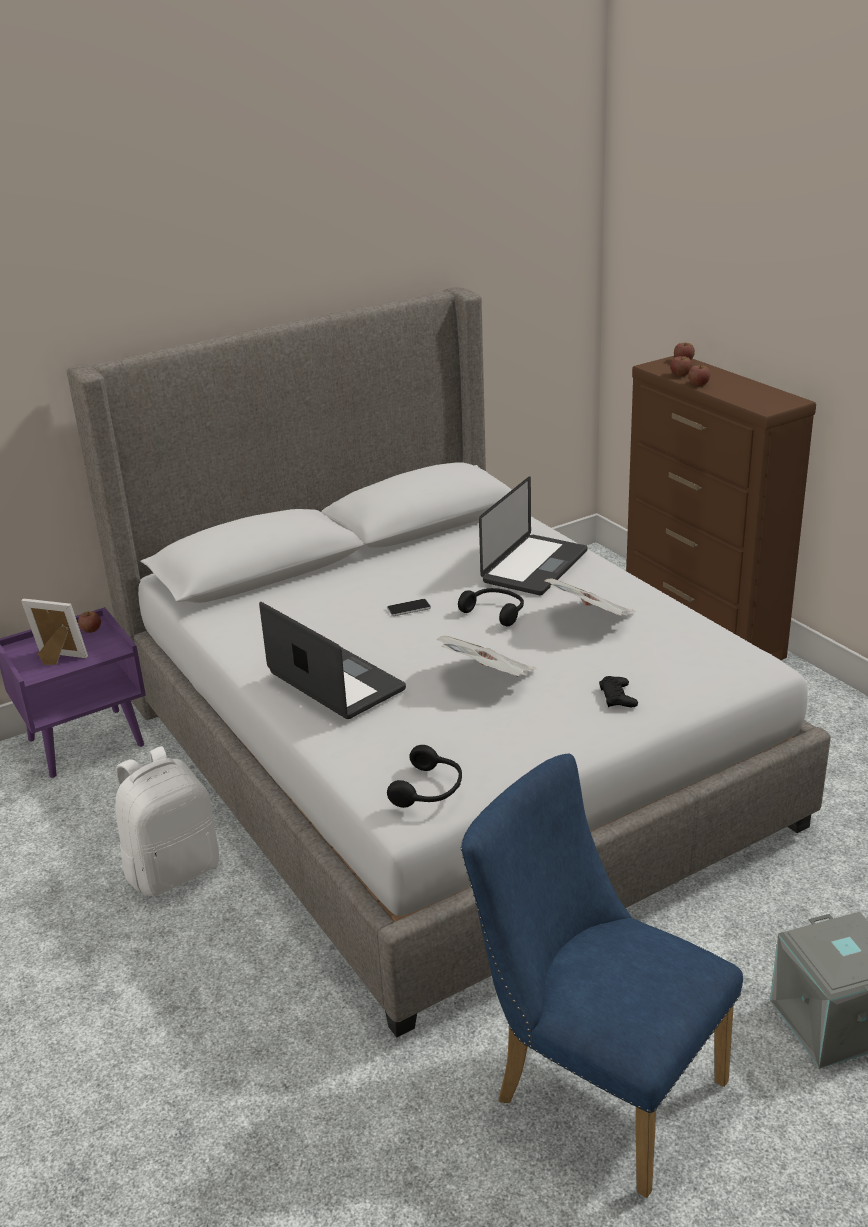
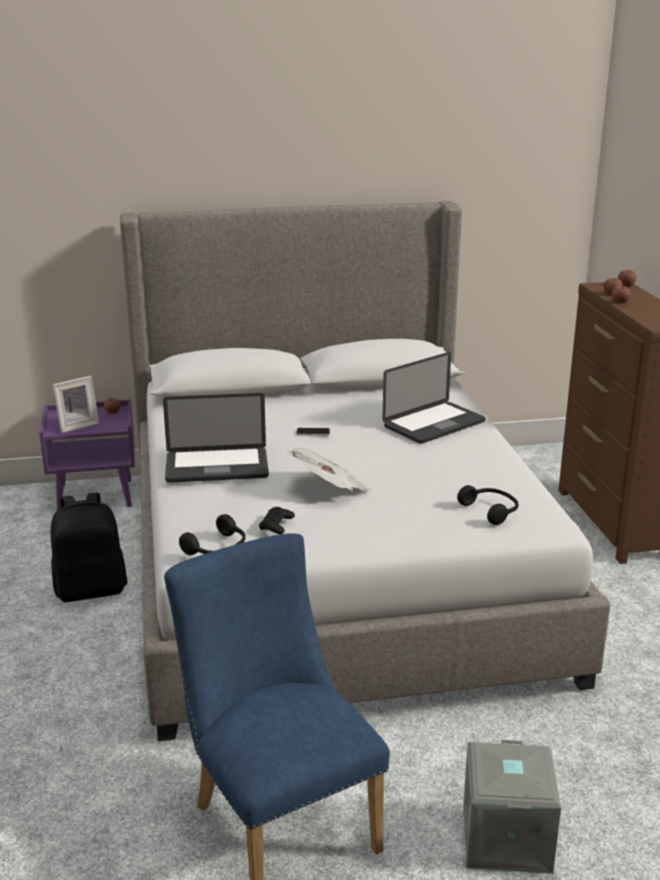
camera: 20 degrees right, 5 degrees down
(58, 659) = (77, 425): picture frame -> picture frame turned 105 degrees clockwise
(173, 870) = (91, 590): white backpack -> black backpack
(336, 682) = (217, 467): laptop -> laptop turned 105 degrees clockwise
(495, 612) = (375, 448): black headphones -> black headphones (491, 511)
(591, 619) = (445, 467): newspaper -> none
(618, 697) = (416, 522): black game controller -> black game controller (276, 525)

